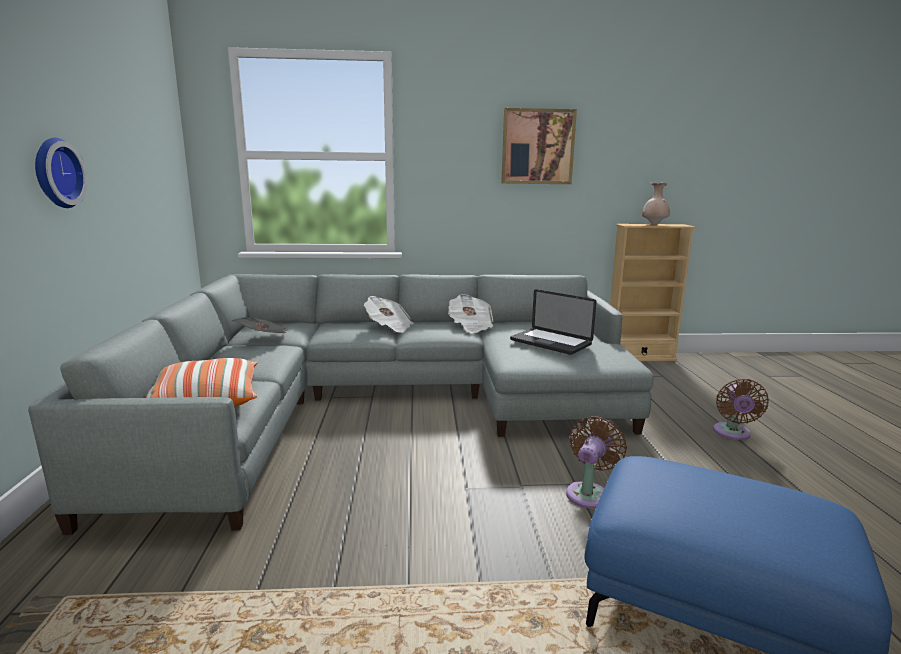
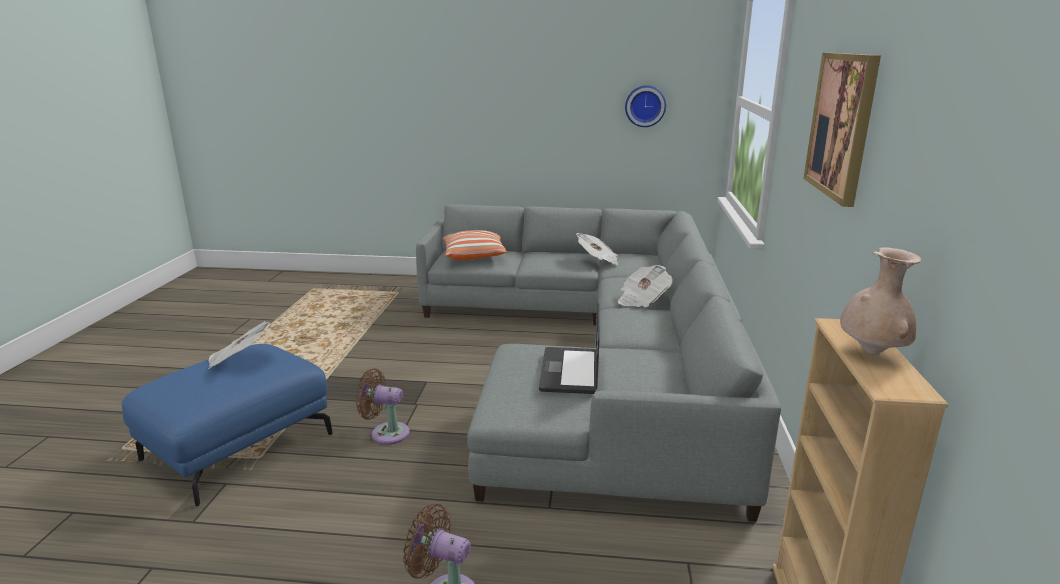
camera: 100 degrees right, 5 degrees up
(55, 173) = (532, 111): wall clock -> wall clock (645, 106)
(470, 326) = (648, 337): newspaper -> newspaper (239, 360)
(550, 342) = (569, 371): laptop -> laptop turned 45 degrees counterclockwise
(589, 493) = (386, 433): brown fan -> brown fan turned 150 degrees clockwise

